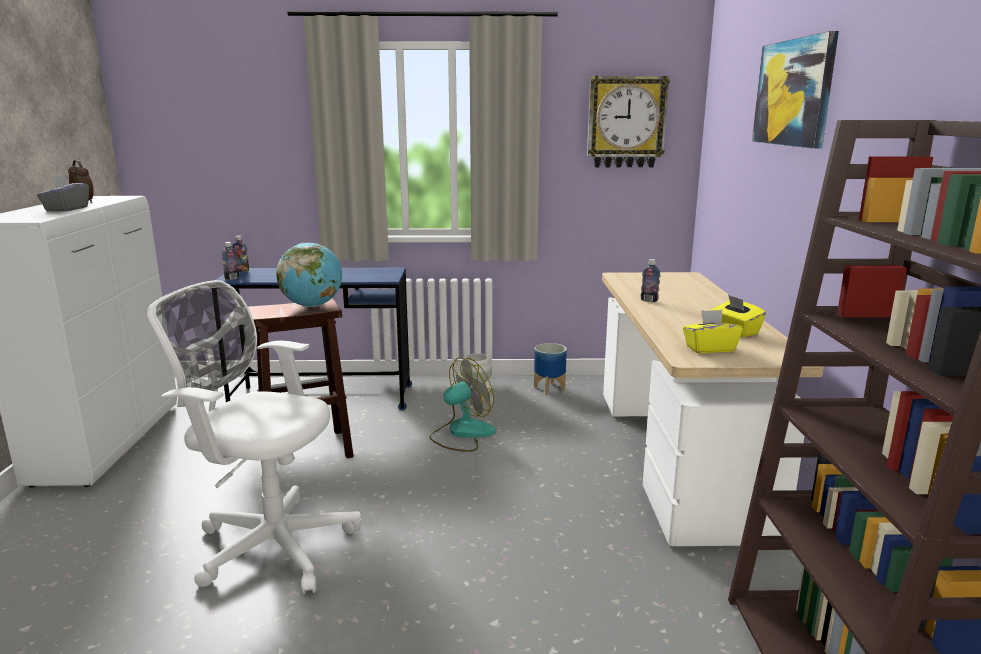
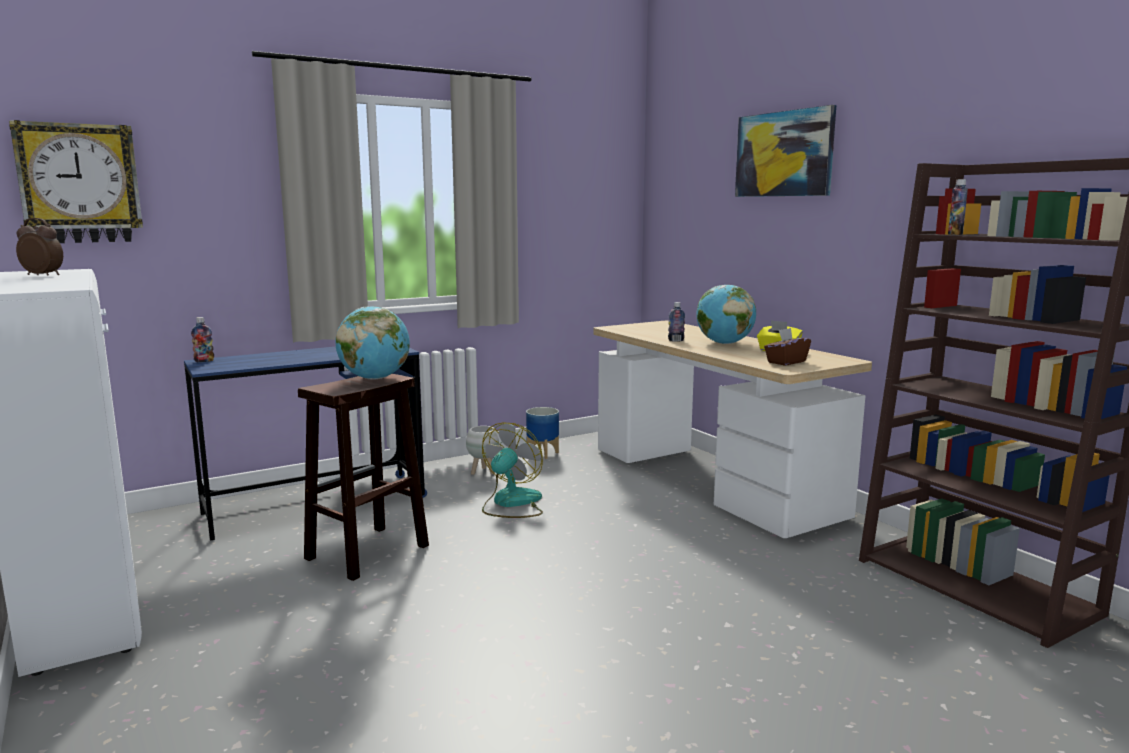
camera: 30 degrees left, 5 degrees down
(66, 209) = (56, 280): grey tissue box -> none
(232, 278) = (212, 368): bottle -> bottle (955, 234)
(270, 544) = (448, 634): white office chair -> none
(626, 122) = (584, 185): wall clock -> wall clock (80, 184)
(693, 312) = (724, 343): none -> globe
(709, 349) = (786, 362): yellow tissue box -> brown tissue box

